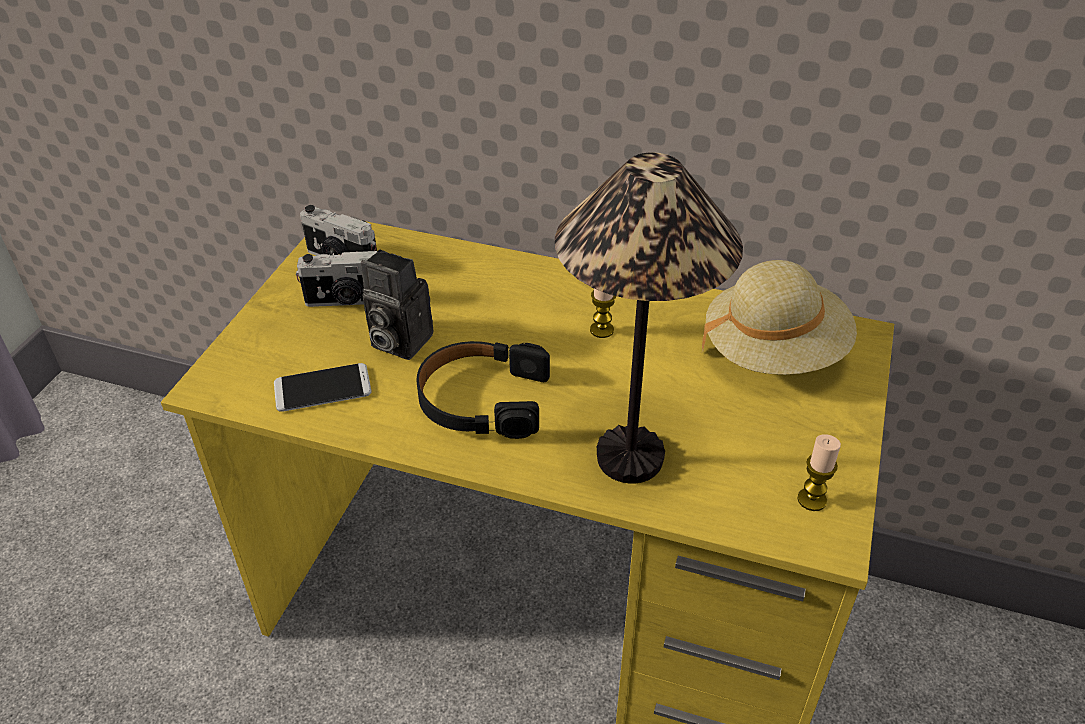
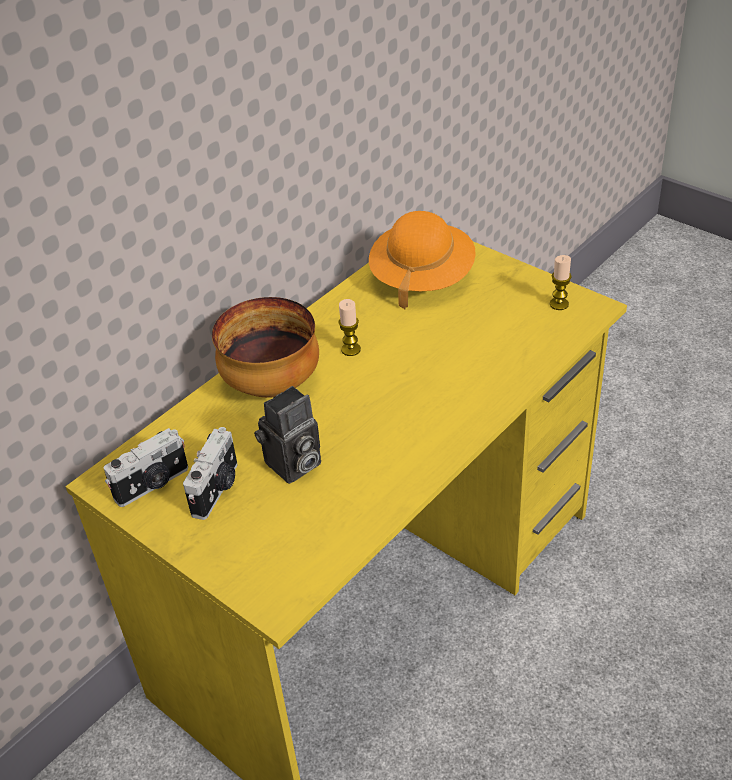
camera: 65 degrees left, 0 degrees up
(322, 388) = (325, 523): phone -> none
(482, 400) = (392, 430): black headphones -> none
(511, 290) = (271, 386): none -> bowl
(629, 459) = (489, 371): table lamp -> none
(774, 351) = (422, 277): beige hat -> orange hat

